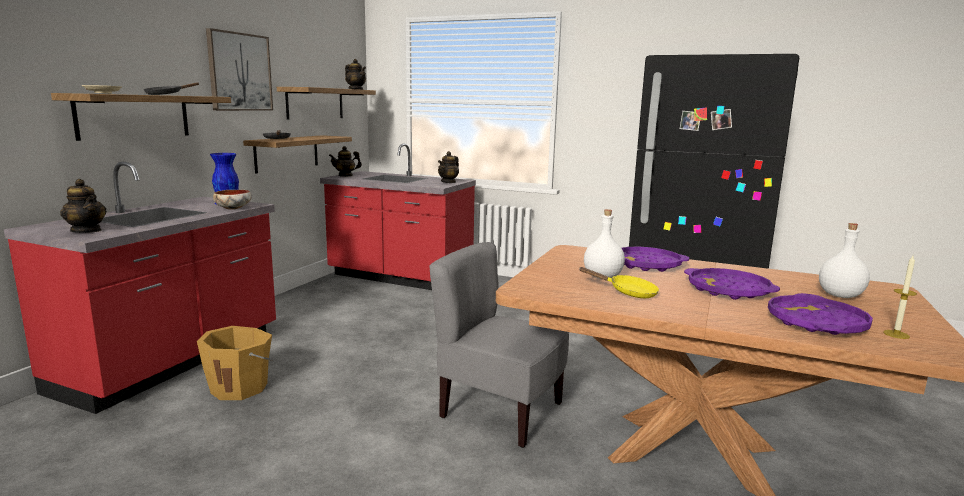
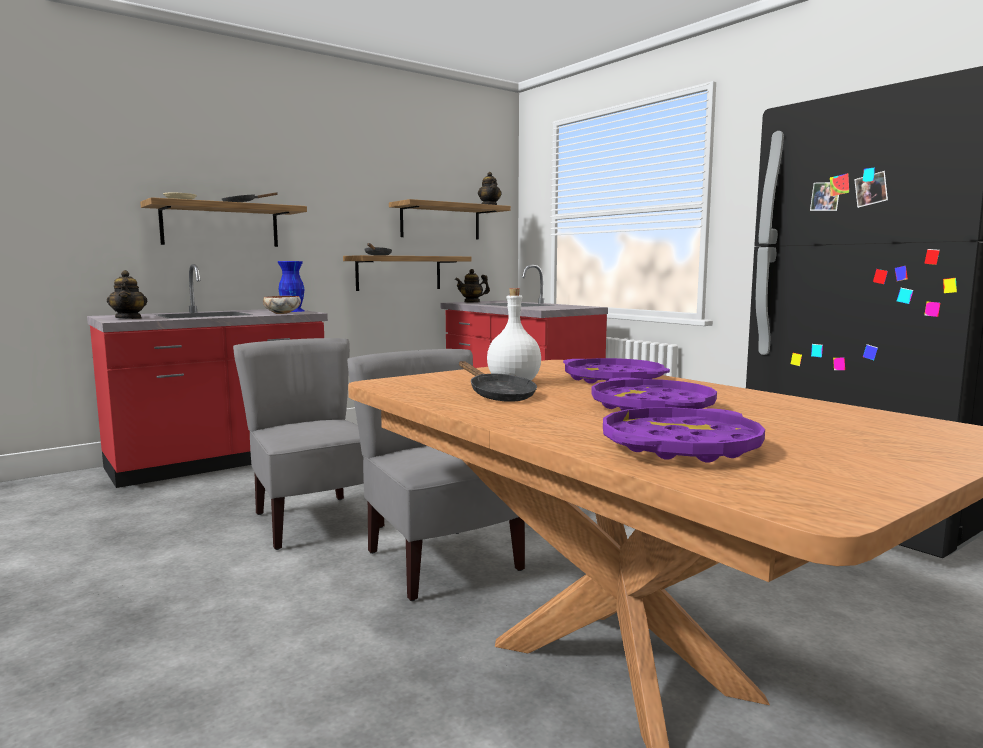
camera: 30 degrees right, 5 degrees down
(239, 72) = (343, 186): picture -> none
(240, 387) = (238, 490): orange bucket -> none
(357, 401) = (315, 521): none -> grey chair
(448, 182) = (567, 307): teapot -> none
(627, 292) = (498, 395): yellow frying pan -> black frying pan
(839, 295) = (836, 430): white bottle -> none
(896, 334) = (790, 475): candle -> none

